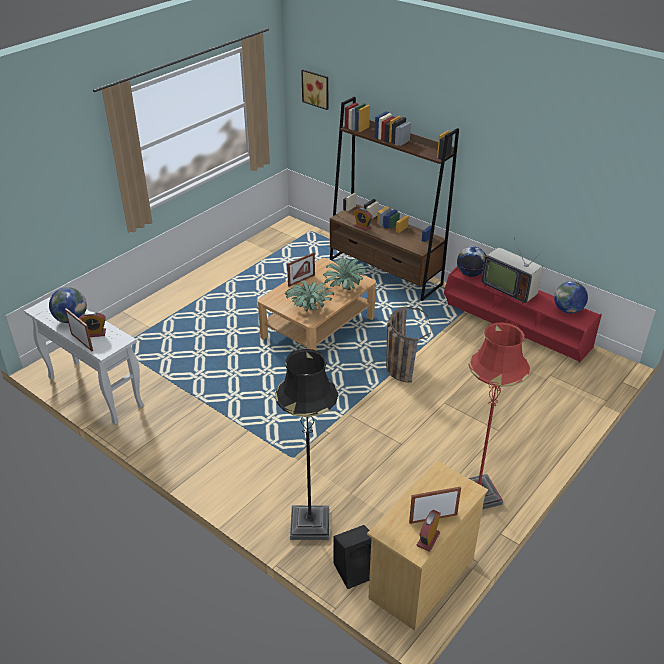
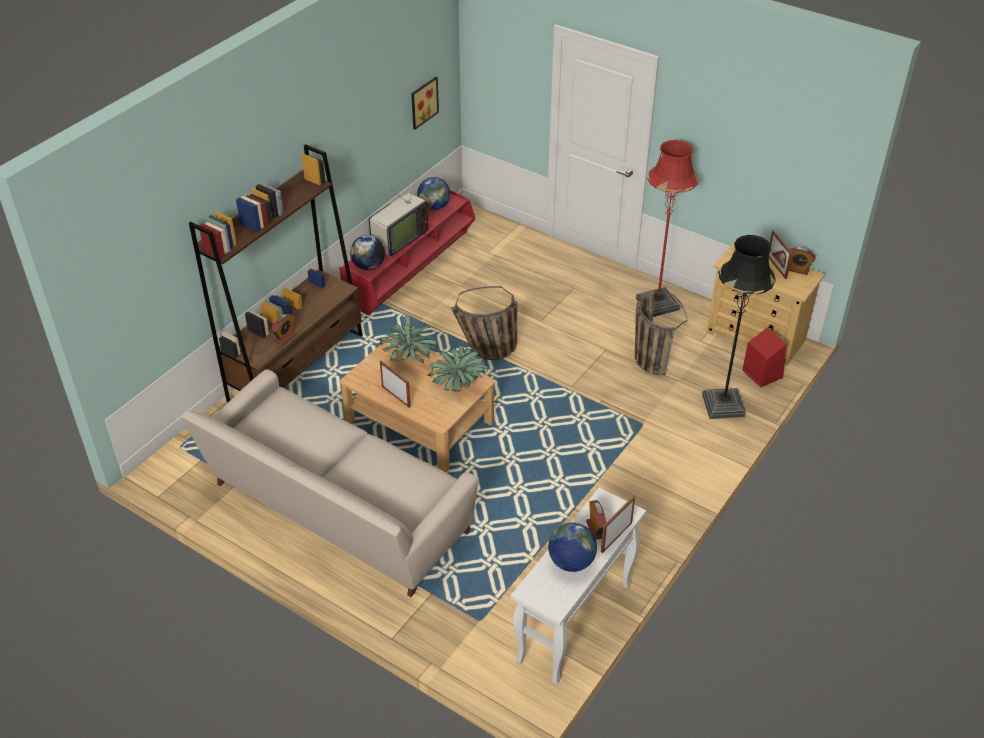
camera: 95 degrees left, 5 degrees up
(236, 290) = (336, 512): none -> beige sofa
(316, 89) = (125, 268): picture -> picture (422, 102)
(356, 569) = (761, 373): black speaker -> red speaker
(390, 475) = (648, 356): none -> basket

